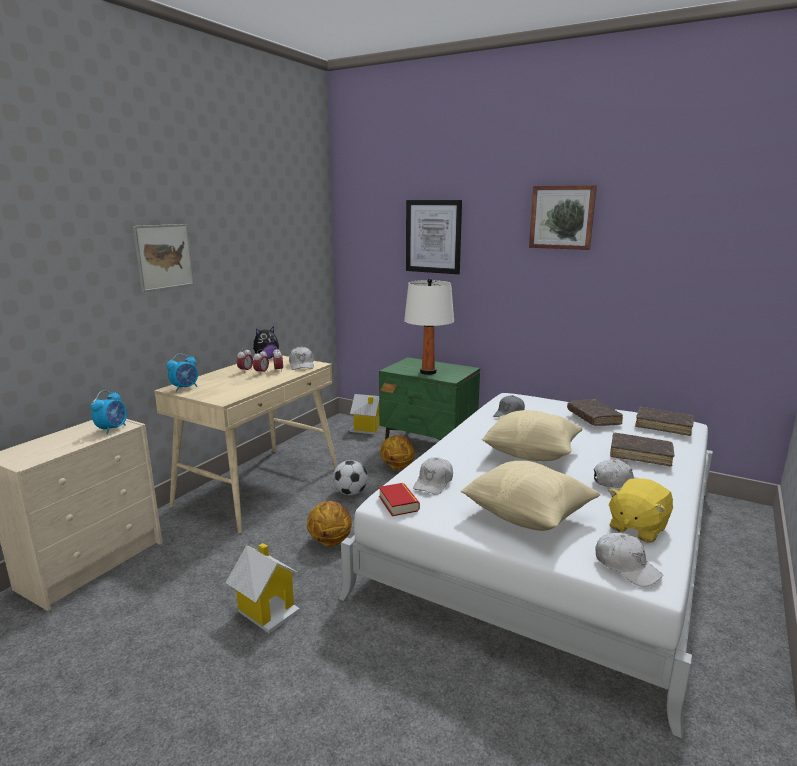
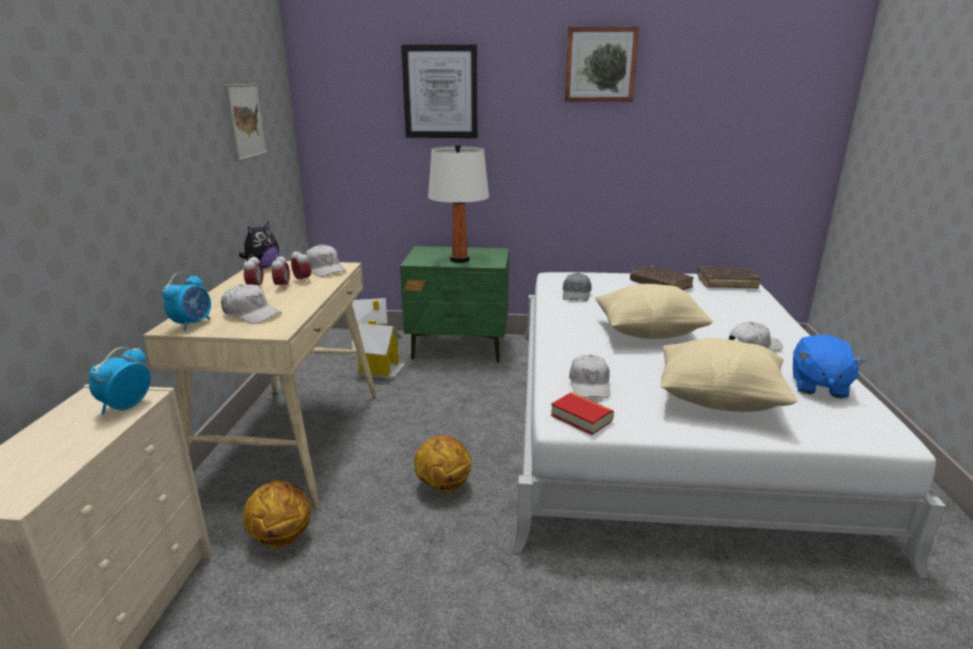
camera: 25 degrees left, 5 degrees up
(112, 429) = (126, 406): alarm clock -> alarm clock turned 150 degrees counterclockwise
(164, 256) = (119, 121): picture -> picture (245, 121)
(267, 609) = (439, 596): toy house -> toy house (380, 370)
(350, 493) = (417, 421): football -> none
(397, 467) = (445, 378): basketball -> basketball (282, 537)
(626, 566) = (856, 427): white cap -> white cap (251, 314)
(637, 527) = (817, 386): yellow plush toy -> blue plush toy
(640, 455) = (740, 314): brown book -> none

